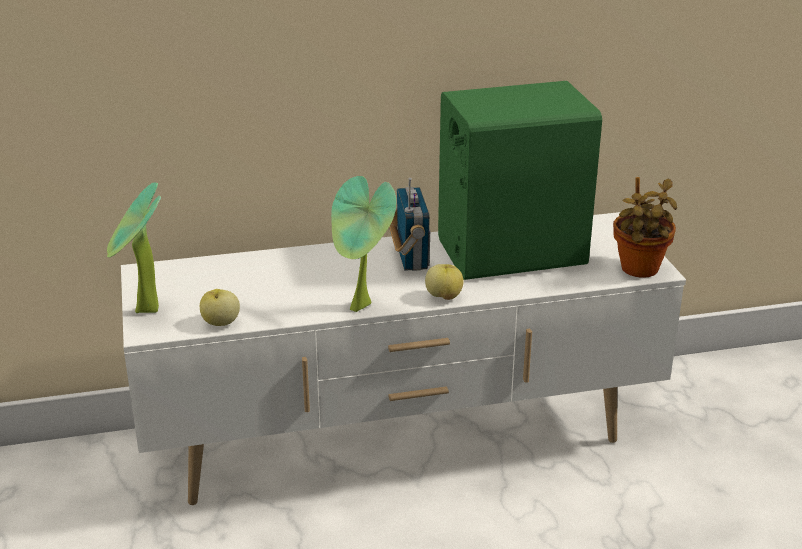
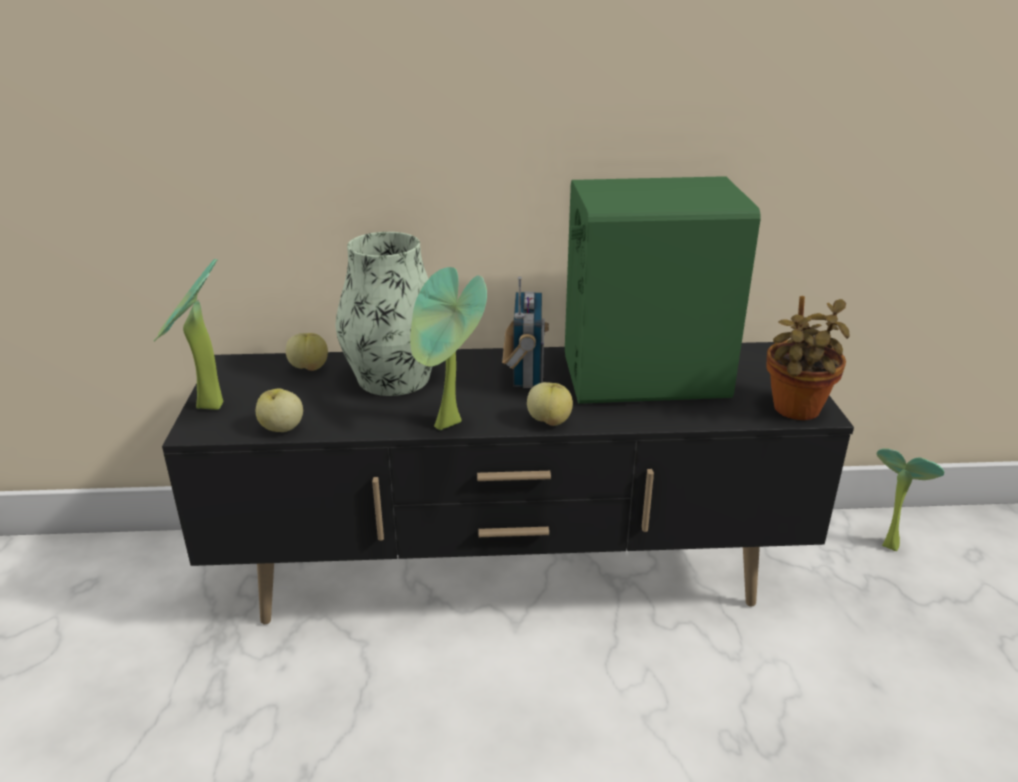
camera: 10 degrees right, 0 degrees up
(218, 269) = (309, 368): none -> apple
(297, 272) = (393, 378): none -> vase
(402, 443) = (510, 578): white tv stand -> black tv stand
(720, 379) = (888, 542): none -> potted plant

